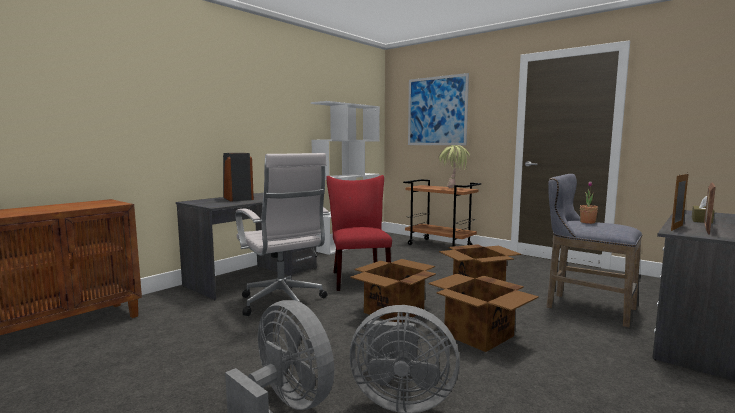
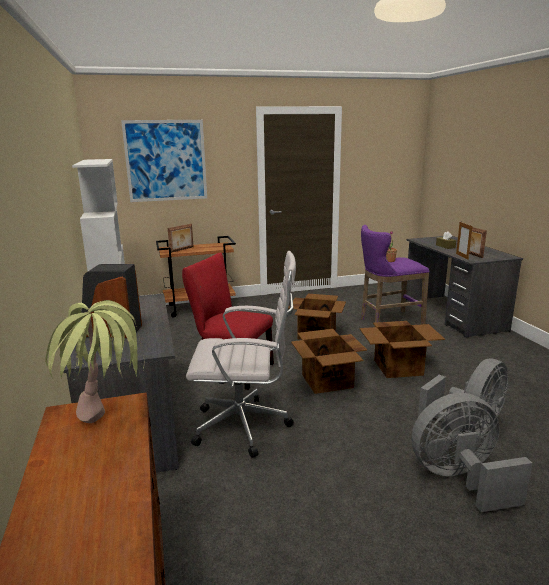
camera: 55 degrees left, 10 degrees up
(428, 187) = (182, 250): none -> picture frame
(452, 189) = (210, 247): potted plant -> potted plant (108, 430)
(584, 308) = (388, 321): grey stool -> purple stool

